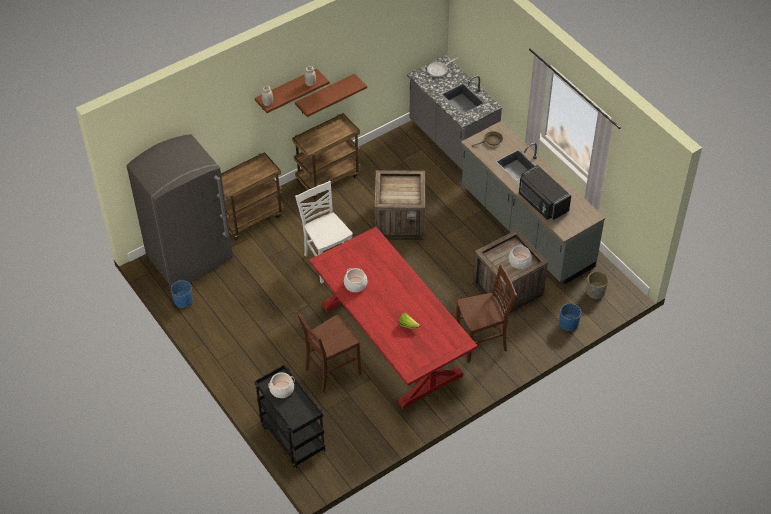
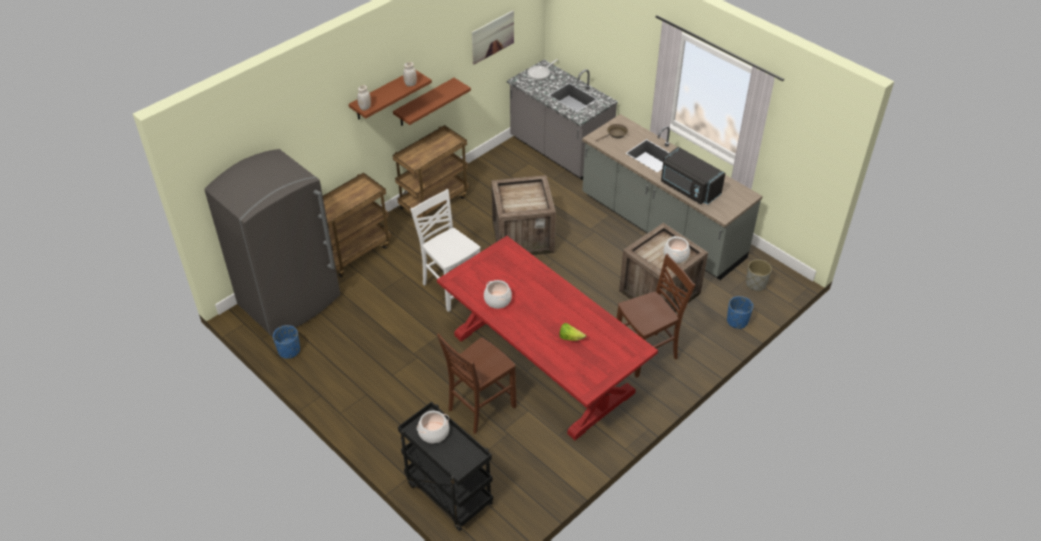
camera: 10 degrees left, 5 degrees down
(393, 39) = (492, 37): none -> picture

